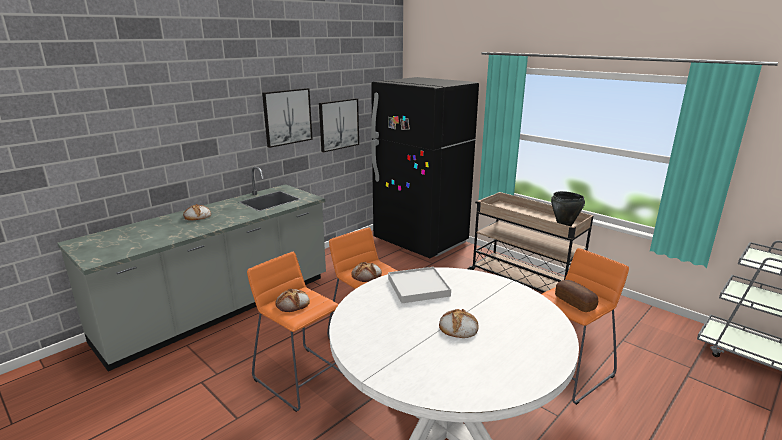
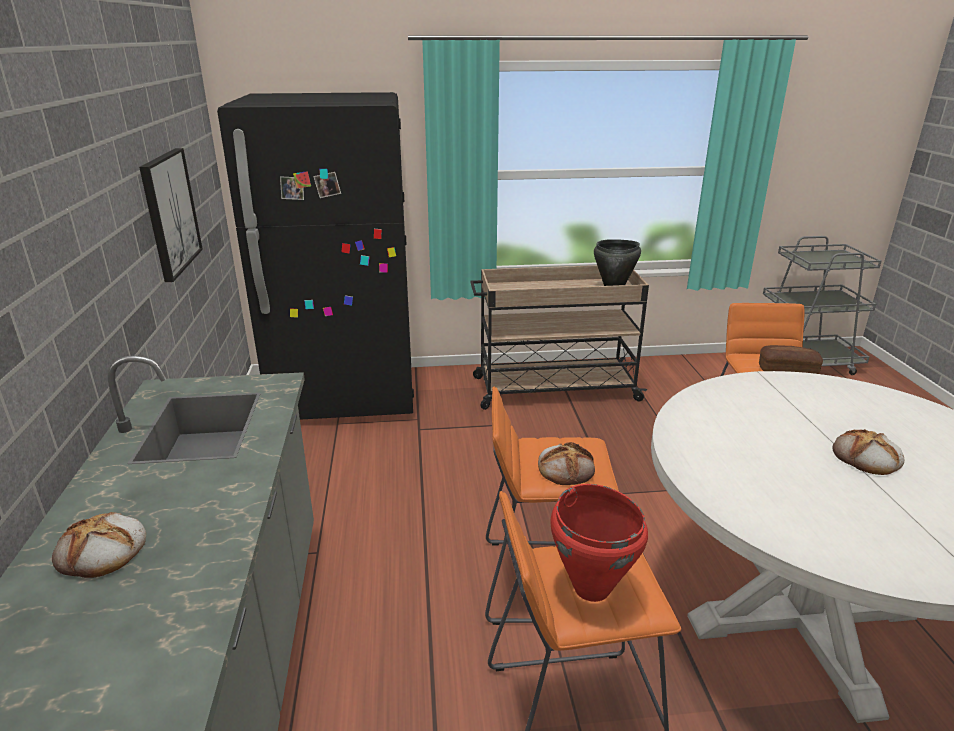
camera: 50 degrees left, 5 degrees up
(287, 117) = (109, 212): picture -> none
(293, 303) = (592, 587): bread -> red cooking pot
(418, 287) = (722, 437): white tray -> none

